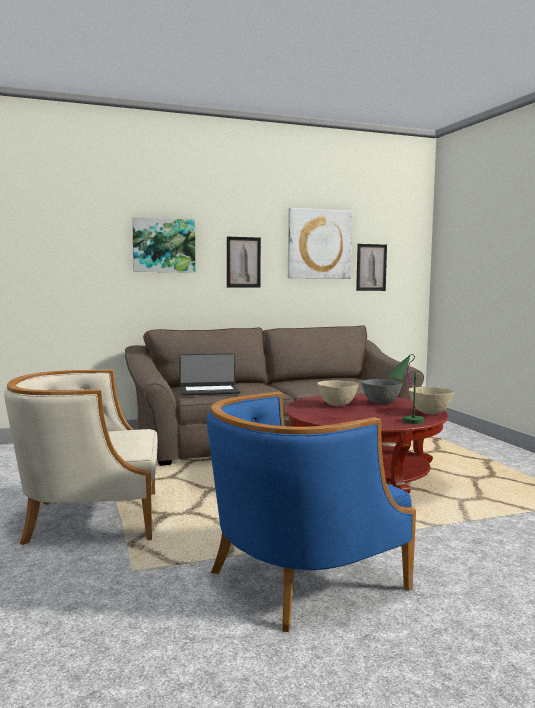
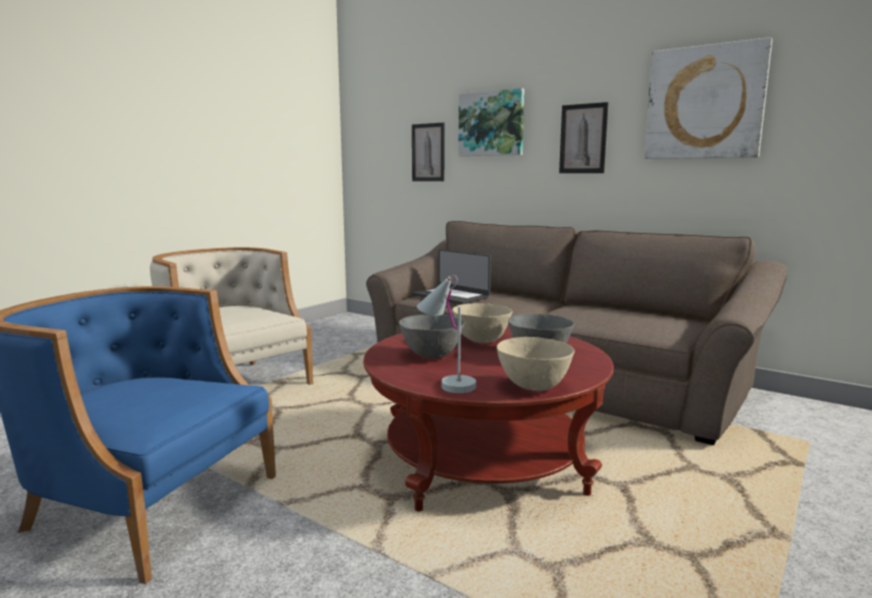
camera: 55 degrees right, 5 degrees up
(351, 416) = (432, 356): none -> grey bowl
(371, 267) = (811, 136): picture -> picture (428, 152)
(404, 422) = (445, 383): green table lamp -> white table lamp

